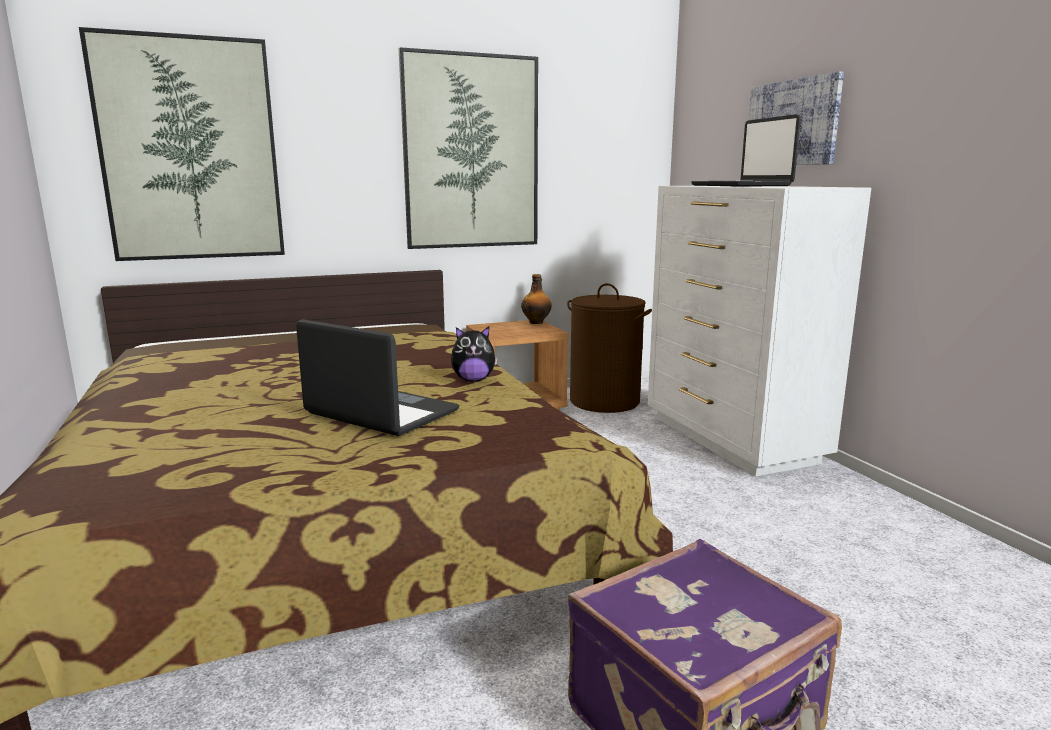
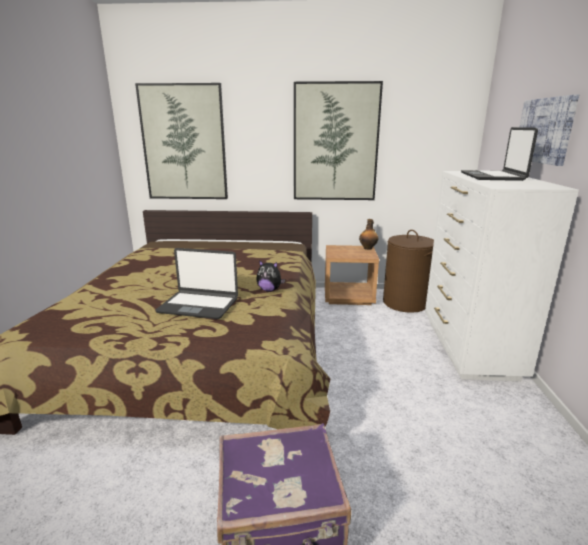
camera: 25 degrees right, 5 degrees up
(381, 413) = (199, 305): laptop -> laptop turned 135 degrees clockwise

